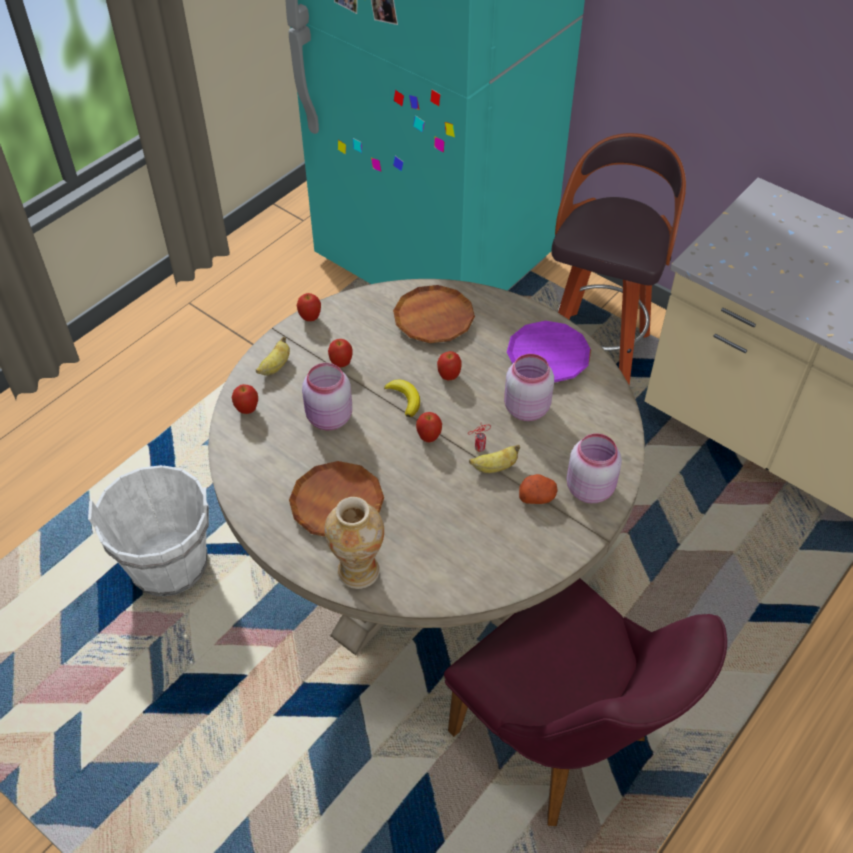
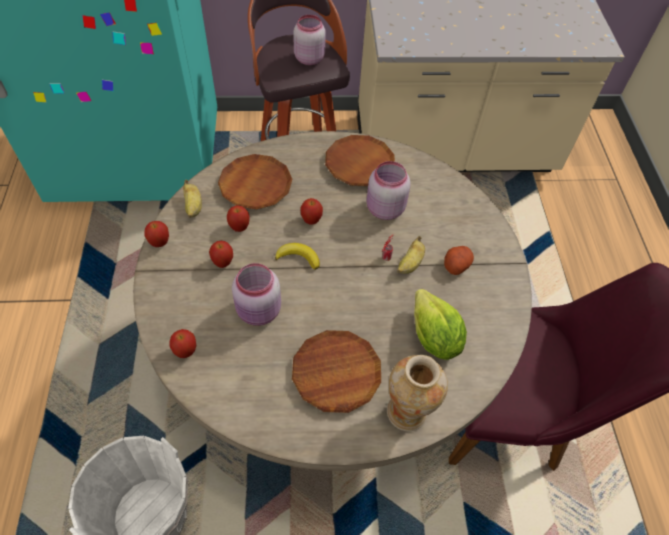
camera: 45 degrees left, 5 degrees up
(275, 367) = (172, 300): banana -> banana (193, 207)
(429, 437) = (345, 274): apple -> apple (239, 227)
(445, 536) = (433, 338): none -> lettuce
(548, 356) = (359, 164): purple plate -> brown plate
(589, 487) = (478, 235): pink jar -> pink jar (309, 58)

